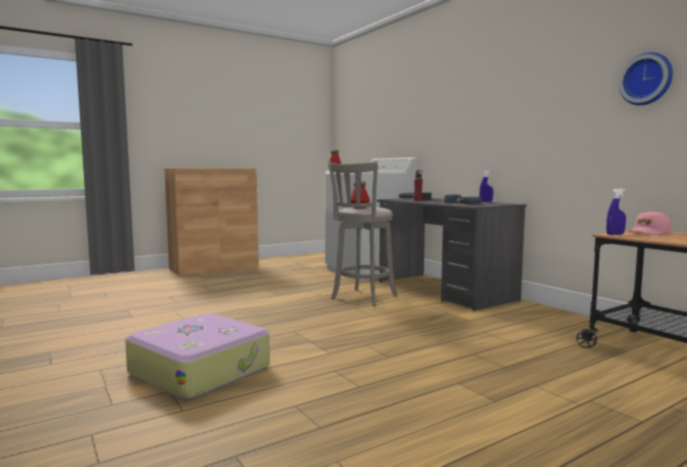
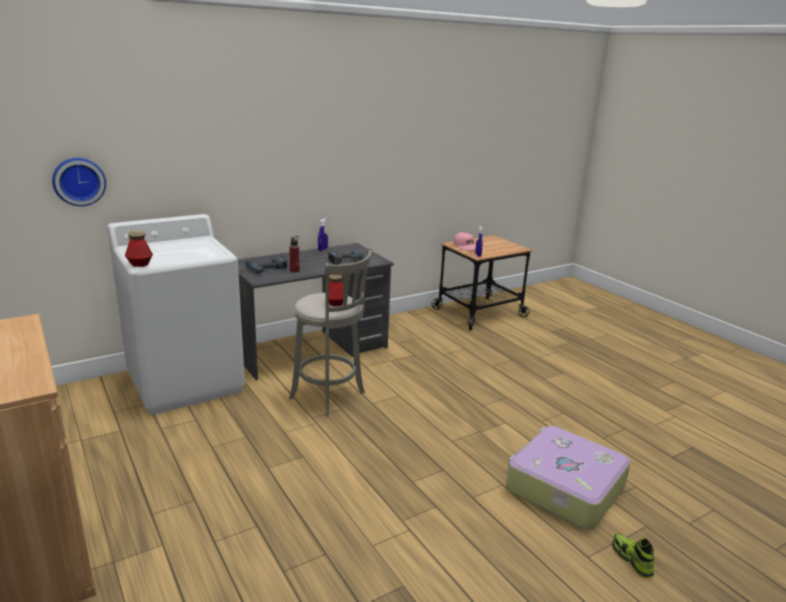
camera: 90 degrees left, 15 degrees up
(76, 388) = (631, 559): none -> shoe
(647, 79) = (436, 140): wall clock -> wall clock (79, 181)

